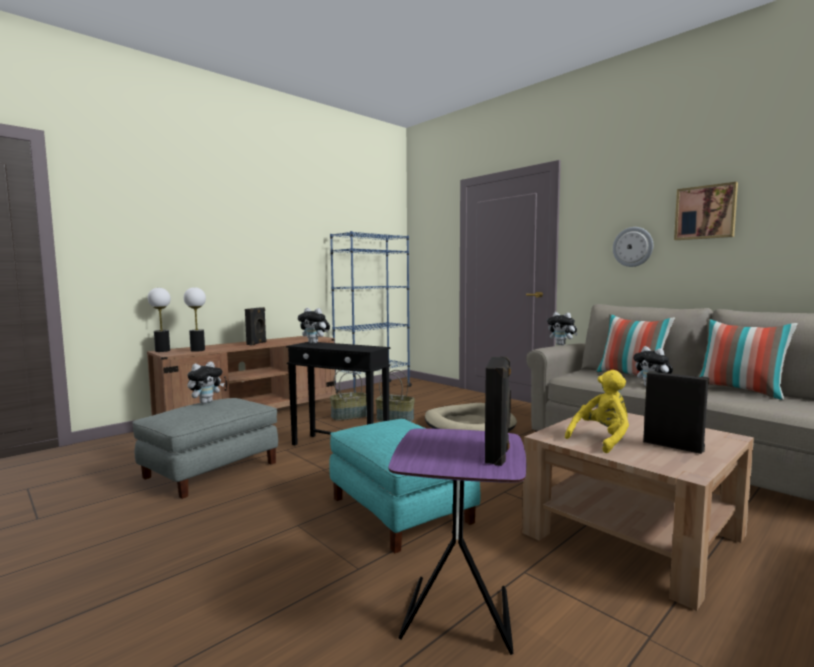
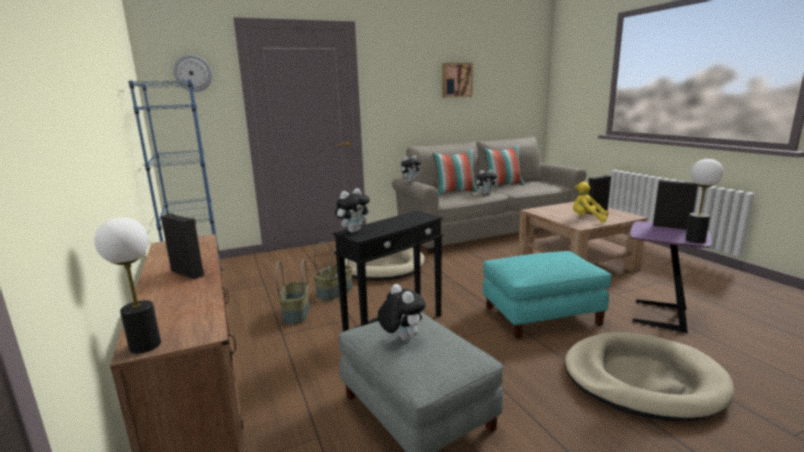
camera: 70 degrees left, 10 degrees up
(197, 350) = (196, 312): table lamp -> table lamp (695, 240)
(251, 577) = (642, 380): none -> beige dog bed
(602, 440) = (587, 219): yellow plush toy -> yellow plush toy turned 45 degrees counterclockwise
(633, 247) = (417, 101): wall clock -> wall clock (193, 73)

